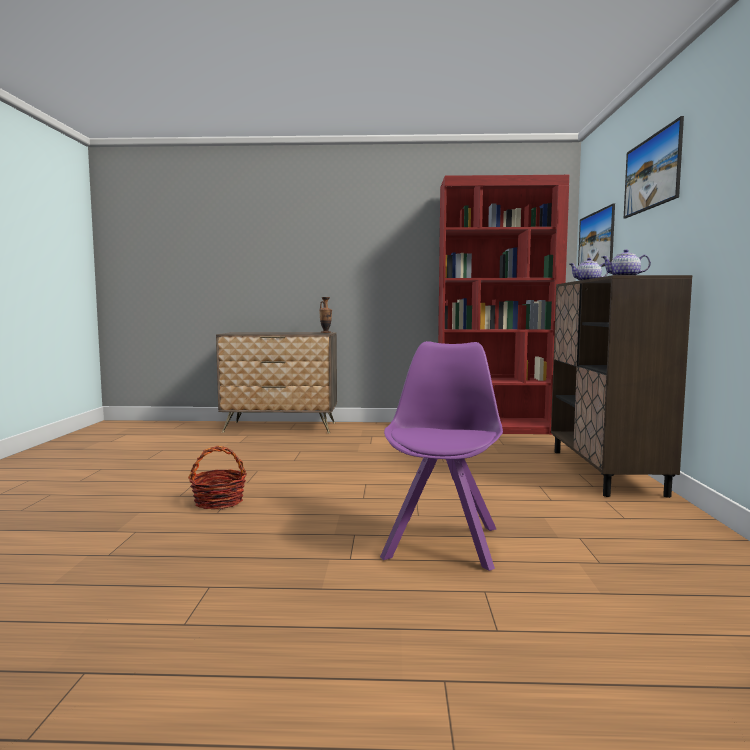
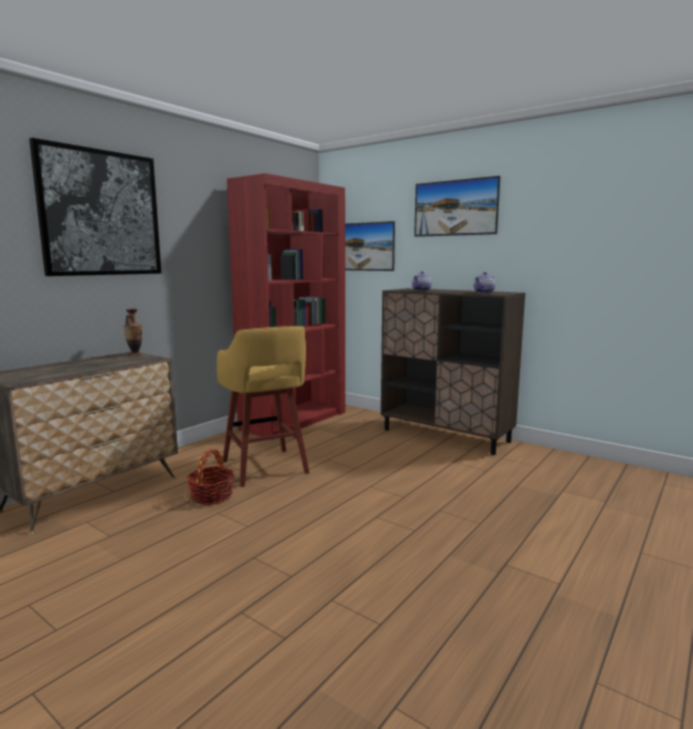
camera: 55 degrees left, 5 degrees up
(219, 502) = (342, 613): basket -> basket (212, 496)
(323, 228) = (101, 213): none -> picture
(386, 443) = (265, 468): none -> yellow stool
(442, 541) = (543, 534): purple chair -> none

